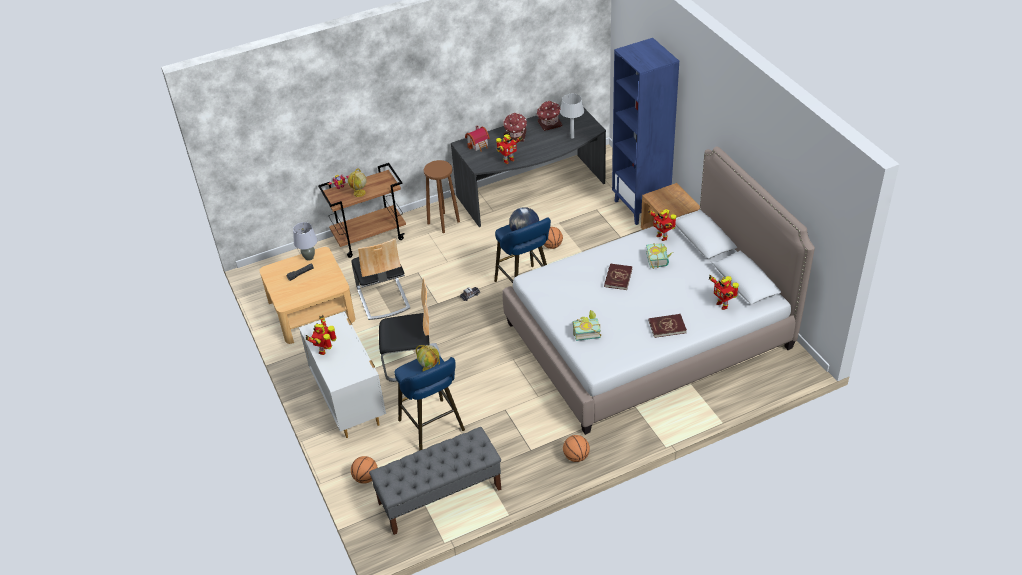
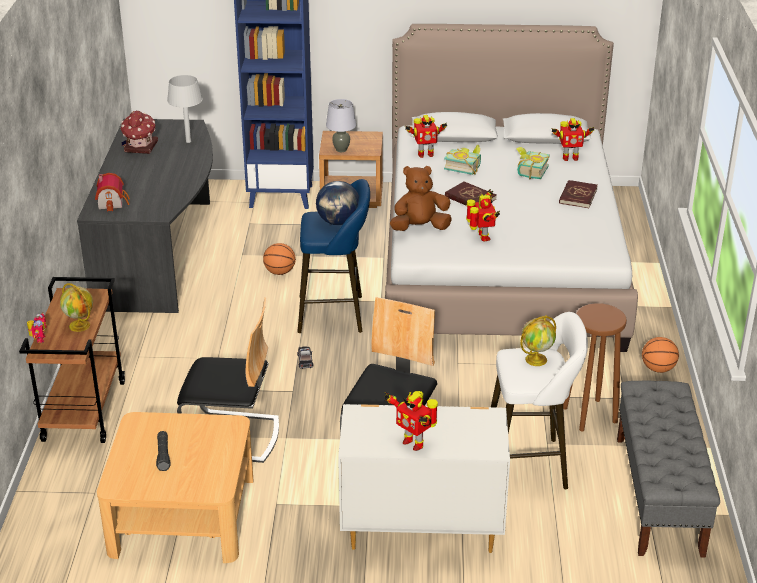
camera: 65 degrees left, 10 degrees down
(309, 257) = (133, 437): grey table lamp -> grey table lamp (341, 150)
(366, 478) = (584, 554): basketball -> none
(433, 427) = (530, 464): blue stool -> white stool
(444, 222) = (132, 337): brown stool -> brown stool (589, 414)
(508, 160) = (175, 192): toy robot -> toy robot (482, 237)
(516, 136) = (132, 173): toy house -> none
(561, 271) = (420, 228): none -> brown plush toy
(586, 331) = (542, 243): book -> book (529, 171)

